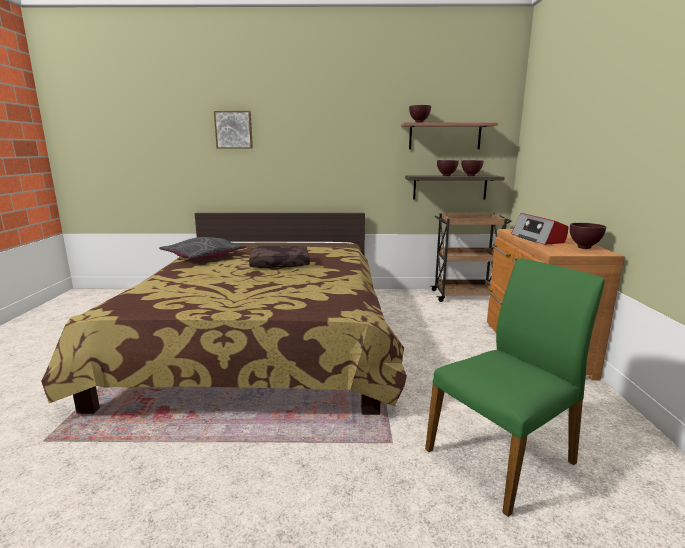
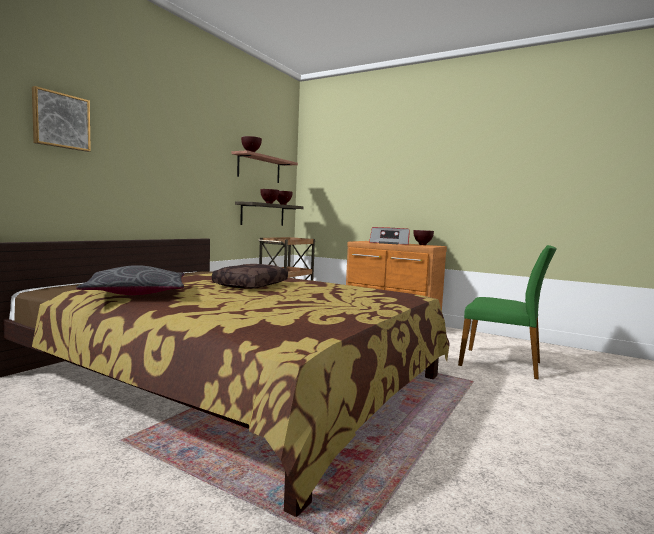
camera: 60 degrees left, 10 degrees down
(502, 456) = (501, 363): green chair -> green chair turned 120 degrees clockwise

